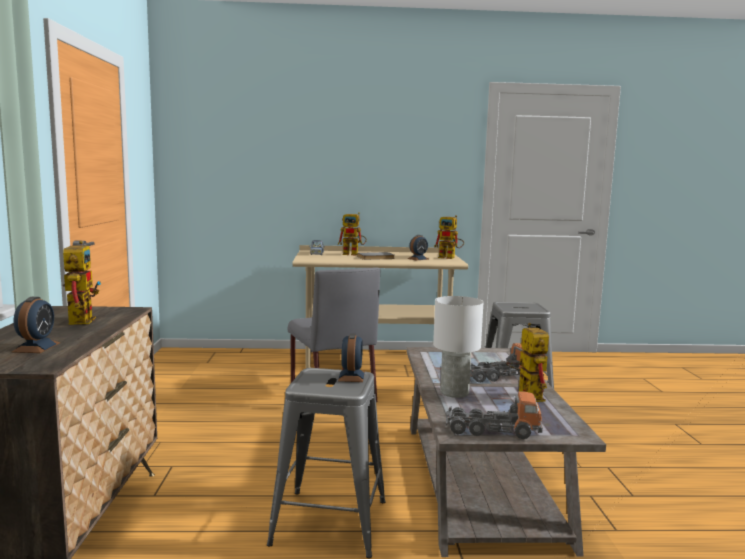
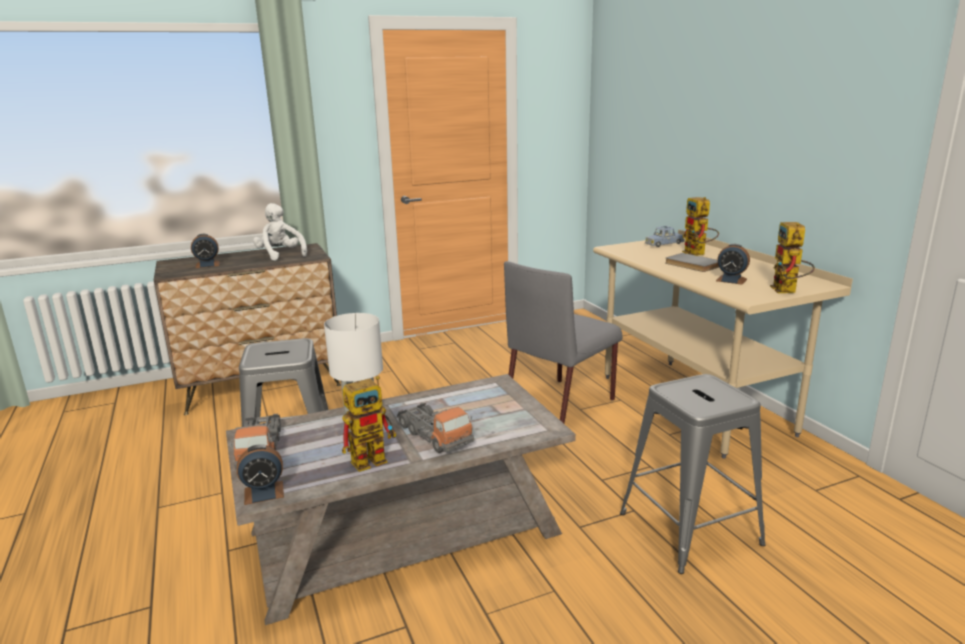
camera: 70 degrees right, 10 degrees up
(80, 319) = (280, 255): toy robot -> white plush toy
(351, 376) = (290, 355): alarm clock -> alarm clock (264, 492)

